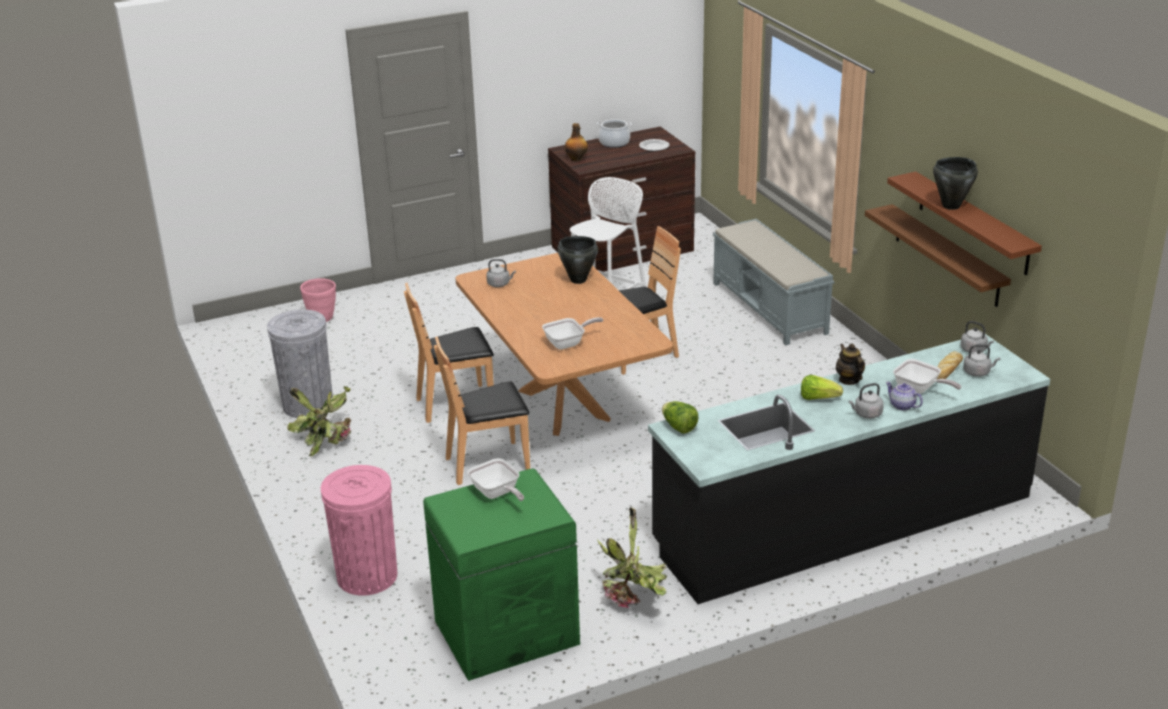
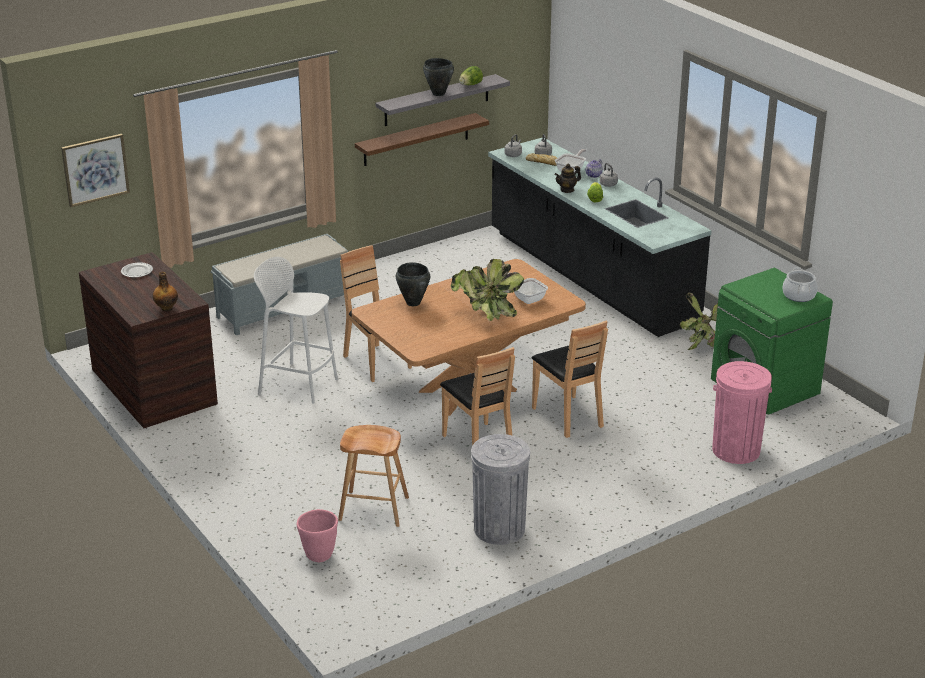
camera: 100 degrees left, 0 degrees up
(326, 440) = (557, 505): potted plant -> potted plant (486, 314)
(375, 344) = (373, 509): none -> brown stool
(497, 494) = (760, 294): frying pan -> none
(500, 284) = (427, 337): grey kettle -> none
(614, 143) = (123, 292): cooking pot -> cooking pot (799, 295)
(679, 427) = (652, 239): lettuce -> lettuce (470, 85)
(727, 60) = (95, 169): none -> picture
(973, 223) = (437, 100): brown shelf -> grey shelf

